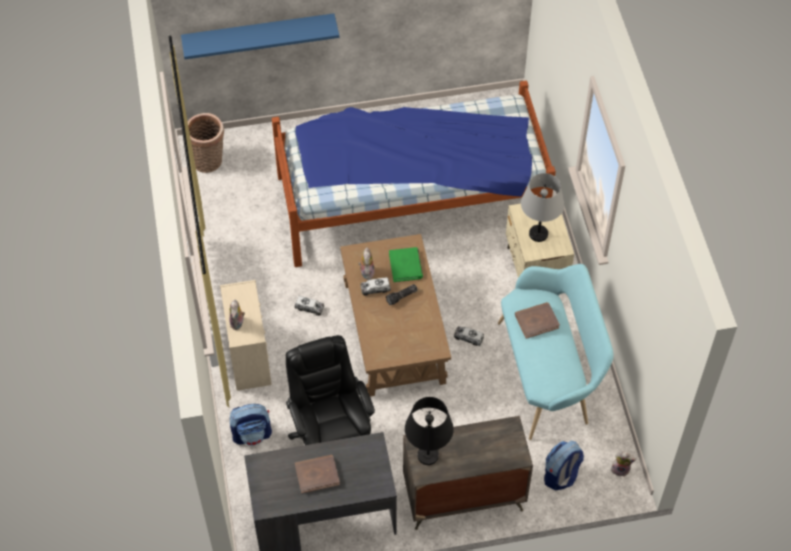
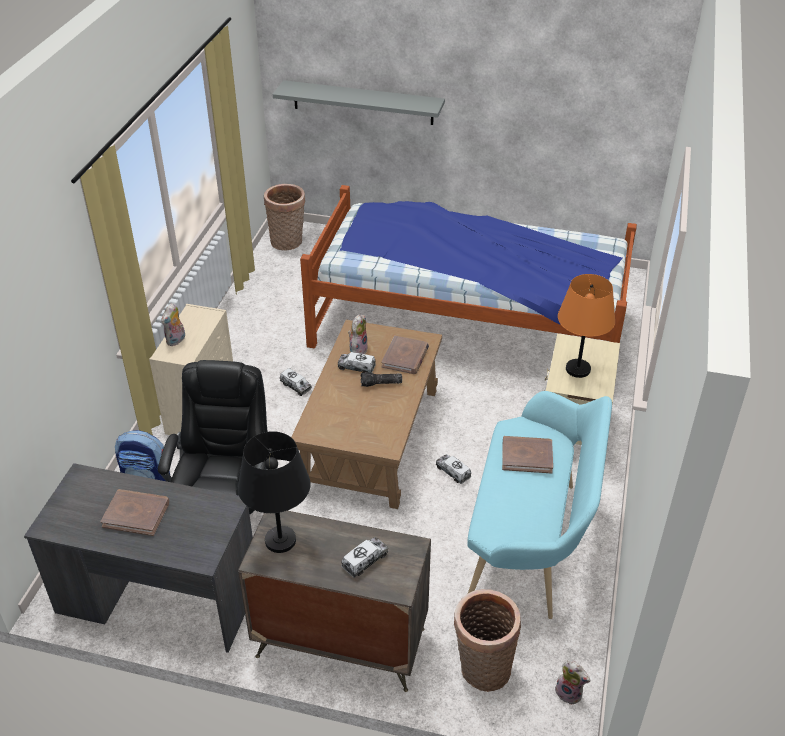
camera: 25 degrees right, 15 degrees down
(258, 33) = (363, 102): blue shelf -> grey shelf
(405, 266) = (405, 357): green book -> brown book
(488, 447) = (365, 561): none -> toy truck
(538, 233) = (578, 369): grey table lamp -> orange table lamp
(561, 476) = (482, 668): backpack -> basket

